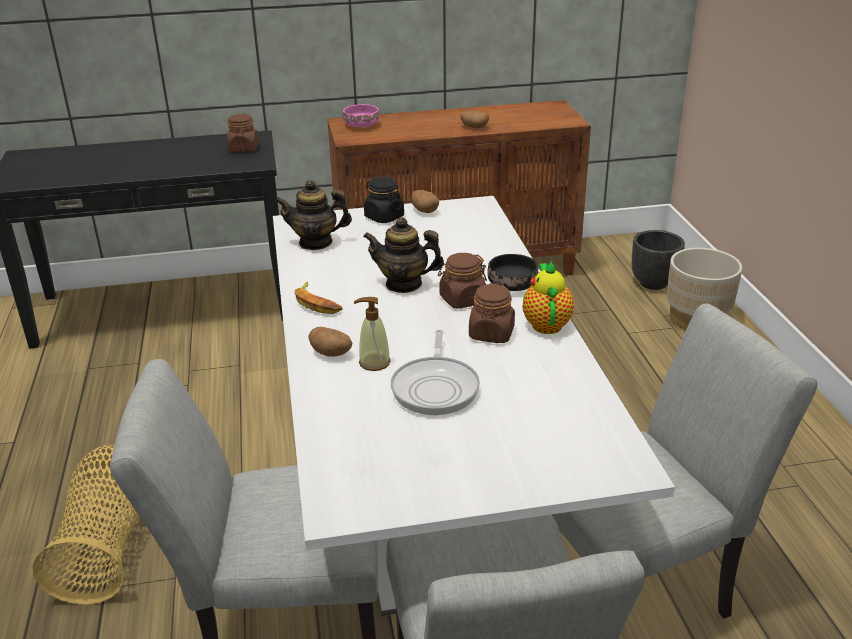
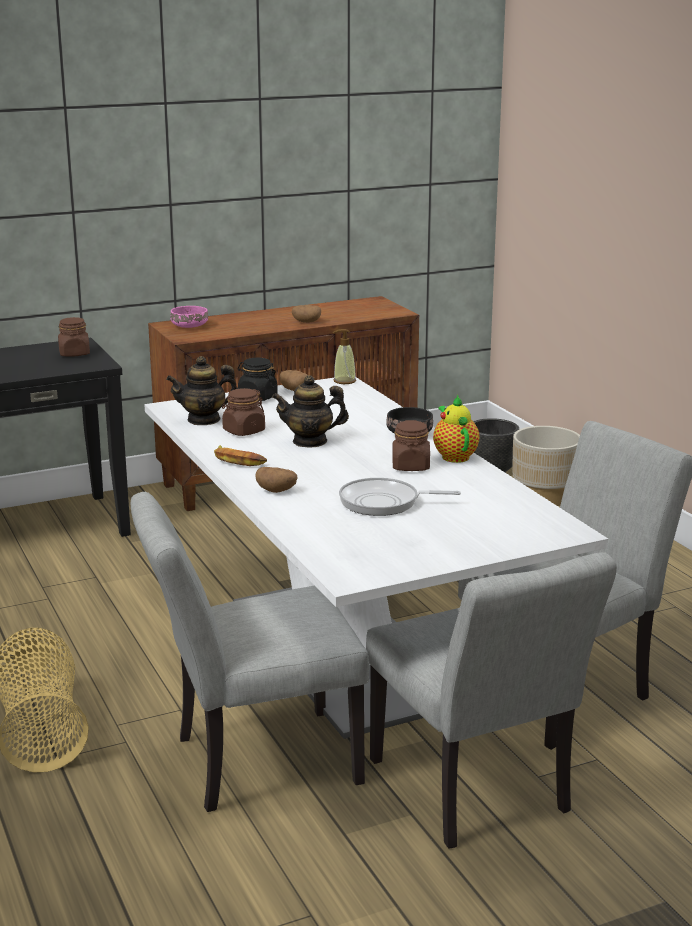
camera: 15 degrees left, 10 degrees down
(374, 362) = (319, 493): soap dispenser -> soap dispenser (344, 381)
(436, 387) = (384, 502): frying pan -> frying pan turned 105 degrees clockwise
(462, 300) = (370, 447): brown jar -> brown jar (243, 431)

